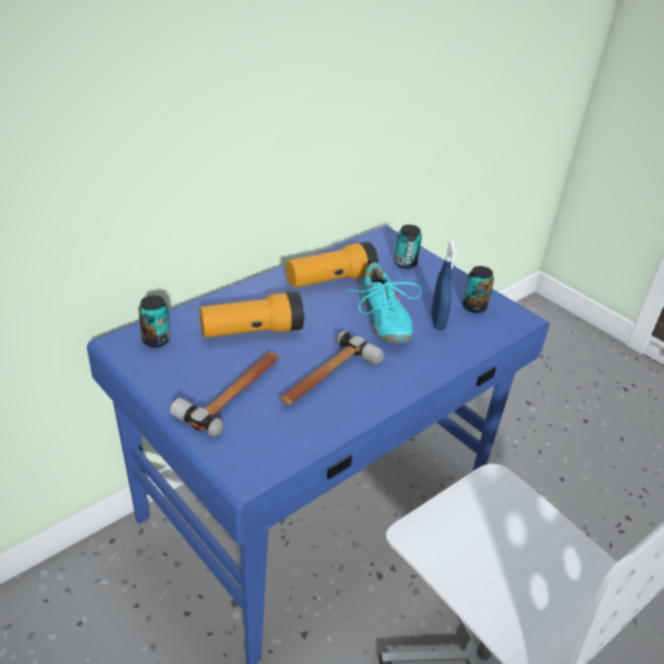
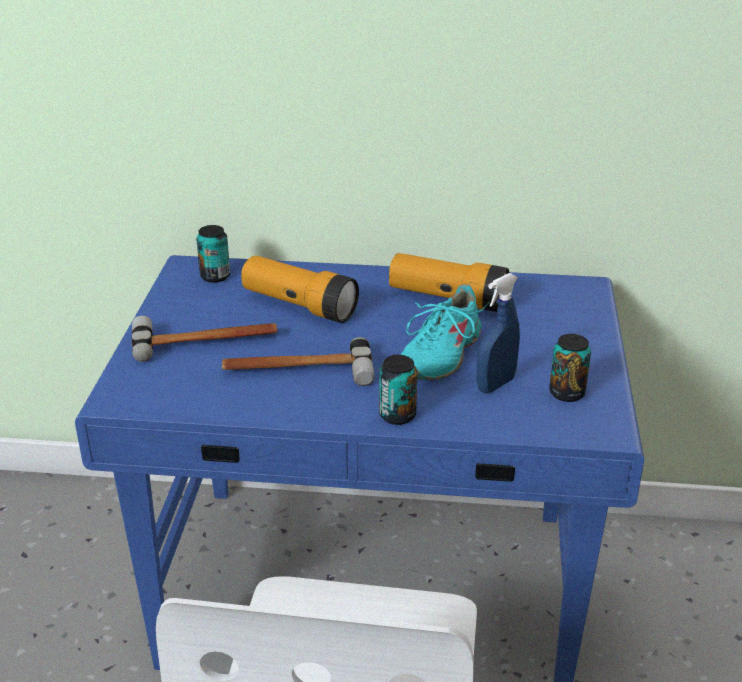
camera: 50 degrees right, 5 degrees down
(405, 263) = (560, 320): can -> can (397, 415)

